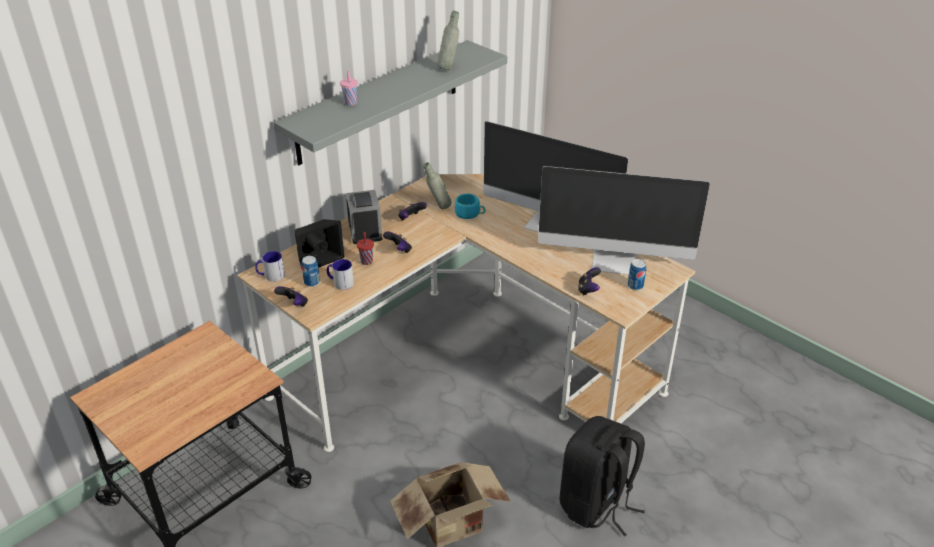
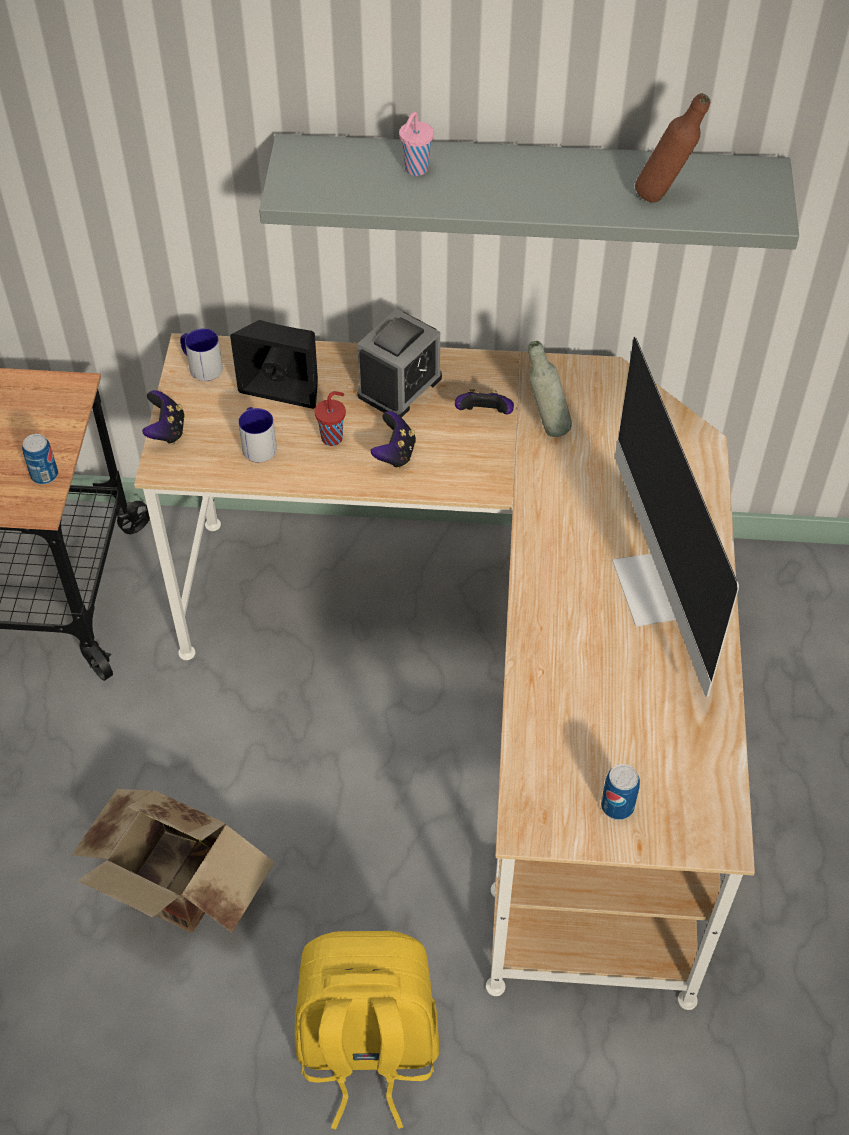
camera: 50 degrees right, 15 degrees up
(312, 282) = (229, 415): can -> can (44, 475)
(449, 67) = (663, 196): grey bottle -> brown bottle
(470, 214) = (574, 473): turquoise cup -> none
(588, 290) = (539, 747): game controller -> none
(597, 504) = (366, 1050): black backpack -> yellow backpack
(615, 261) = (656, 738): monitor -> none

